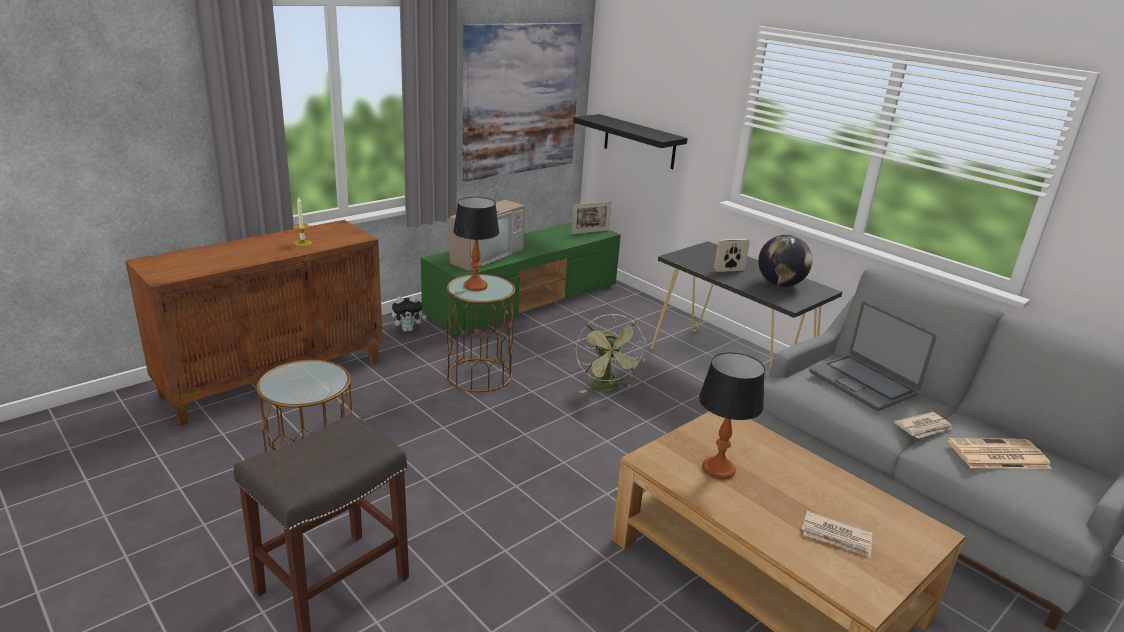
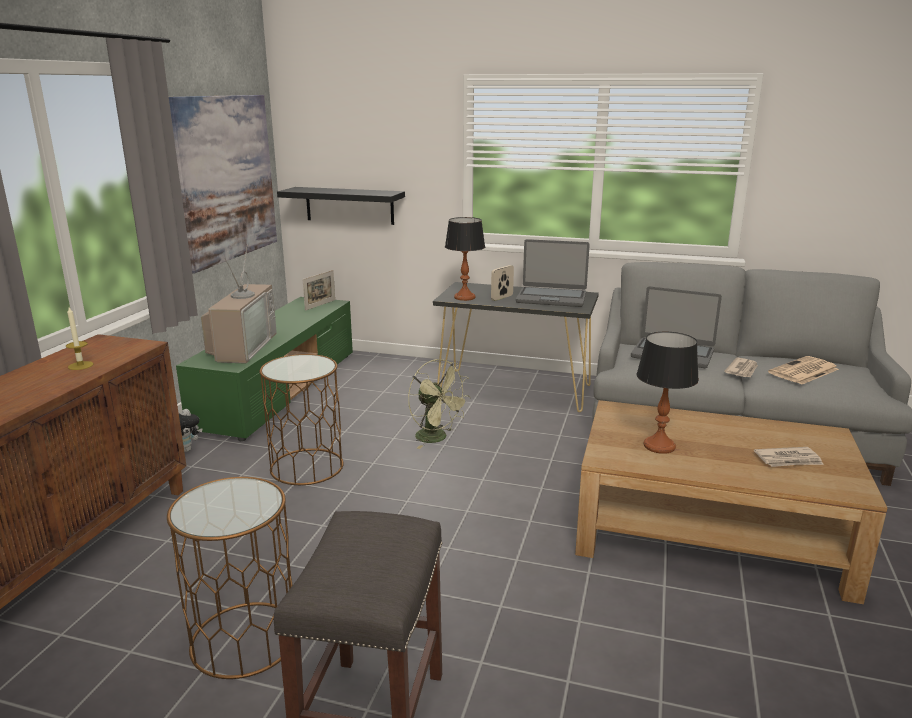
camera: 30 degrees left, 5 degrees down
(476, 286) = (292, 367): table lamp -> table lamp (465, 297)
(780, 284) = (551, 298): globe -> laptop

